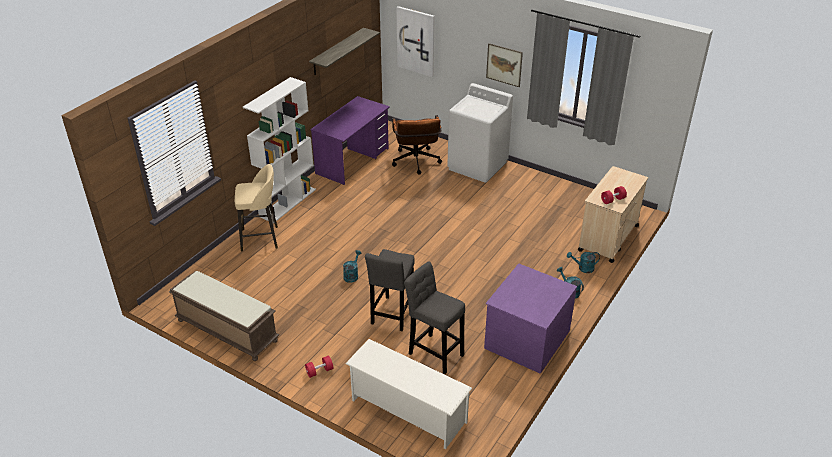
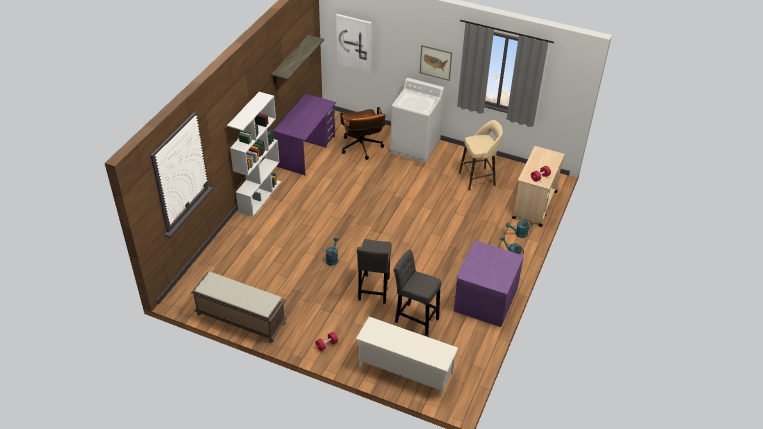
camera: 10 degrees left, 5 degrees up
(261, 239) = (246, 233): beige stool -> beige stool (478, 179)

